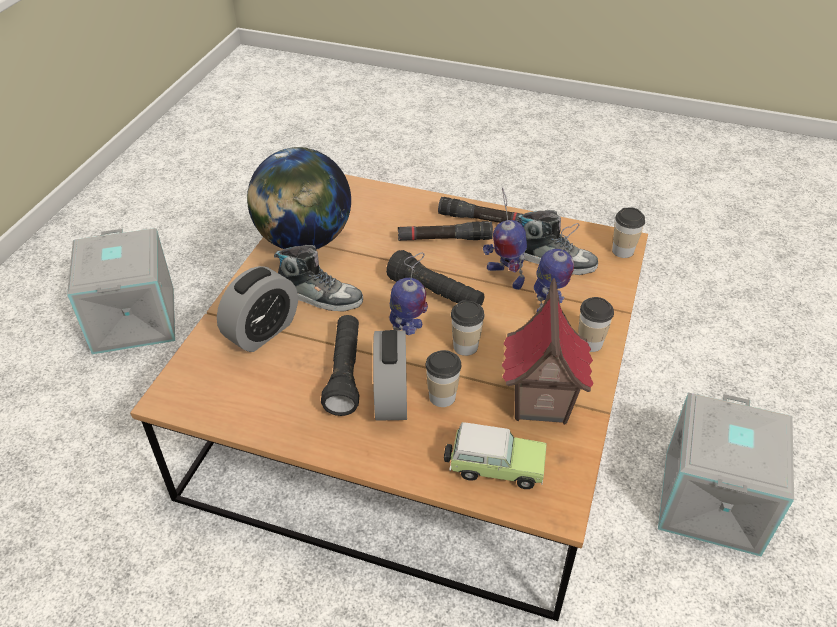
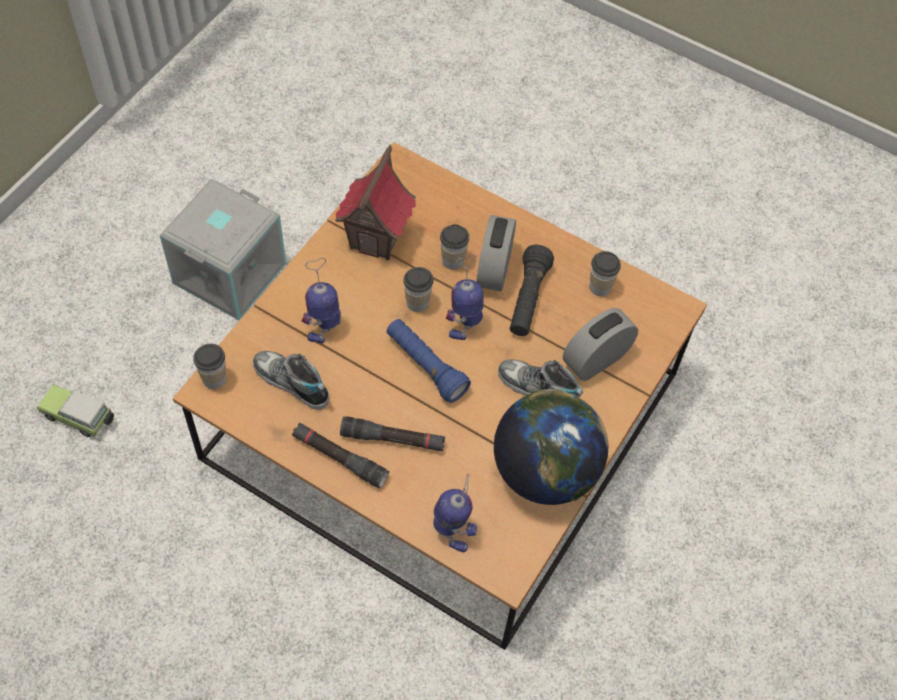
camera: 170 degrees left, 15 degrees up
(136, 320) = (735, 603): grey storage box -> none
(435, 294) = (425, 366): black flashlight -> blue flashlight
(493, 467) = (433, 199): toy car -> toy car (80, 418)
(505, 276) = (349, 373): toy robot -> toy robot (451, 532)
(590, 343) = (308, 282): cup -> cup (600, 287)

